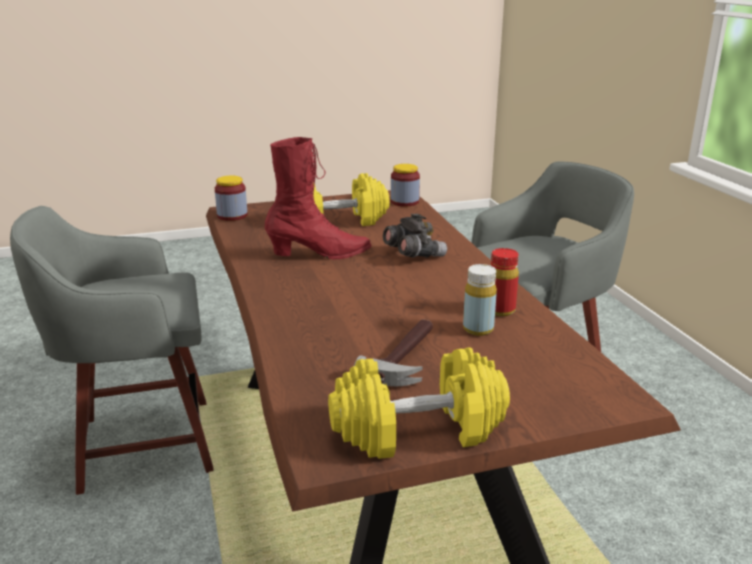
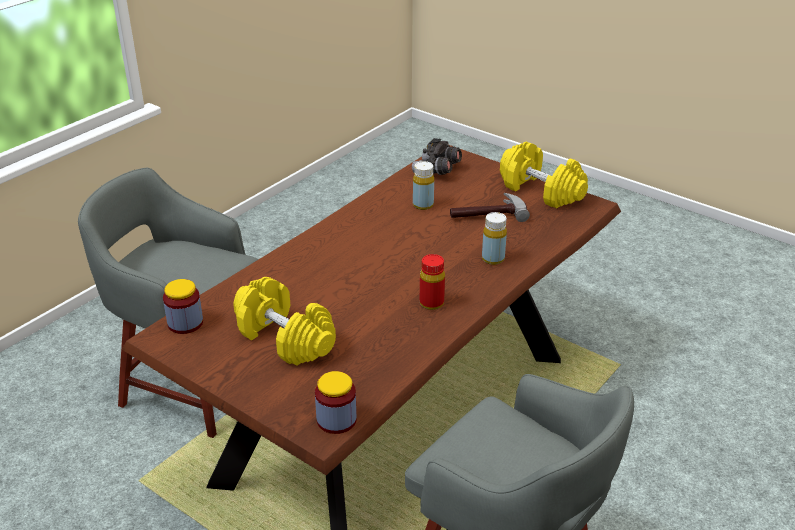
camera: 125 degrees left, 10 degrees up
(312, 326) = (493, 259): none -> yellow bottle
(320, 255) = (378, 310): red boot -> none
(413, 255) = (329, 266): grey binoculars -> grey binoculars (436, 171)
(500, 310) = (388, 205): red bottle -> red bottle (431, 303)

